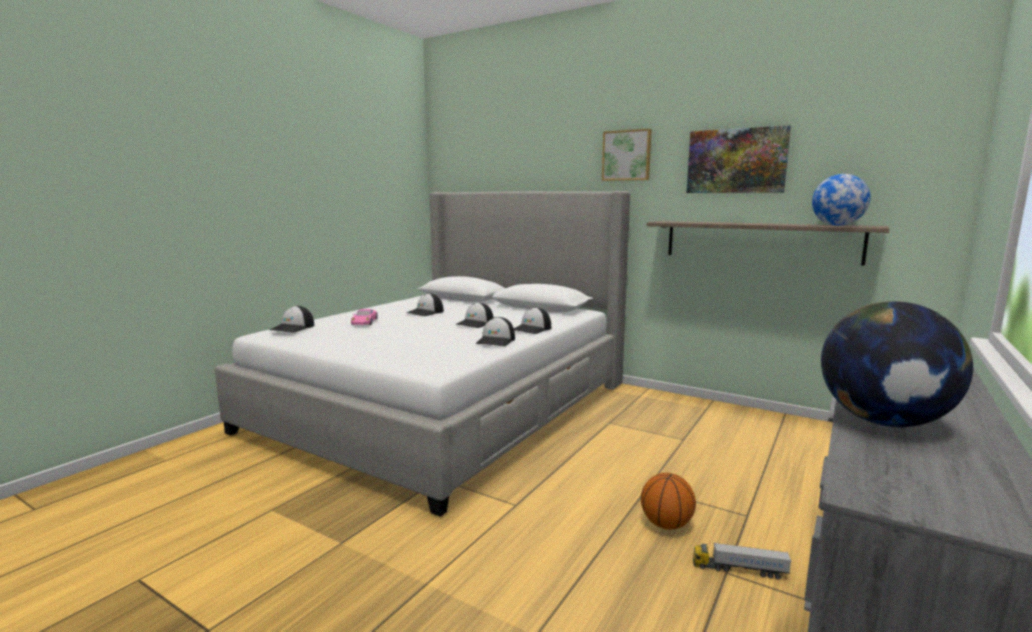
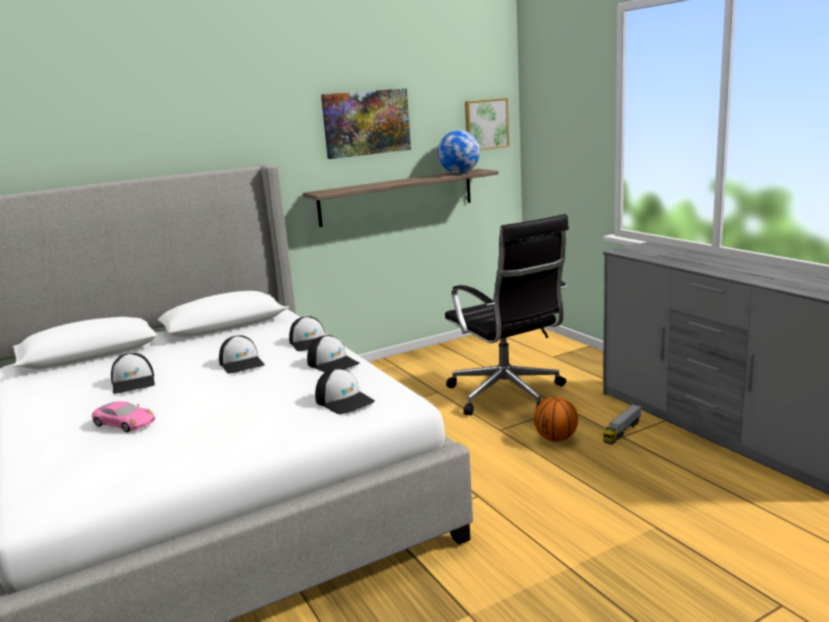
camera: 60 degrees left, 5 degrees up
(293, 328) = (66, 478): cap -> cap (344, 401)
(627, 155) = (254, 122): picture -> picture (485, 124)
(726, 475) = (508, 395): none -> black office chair
(883, 422) = (766, 279): globe -> none

